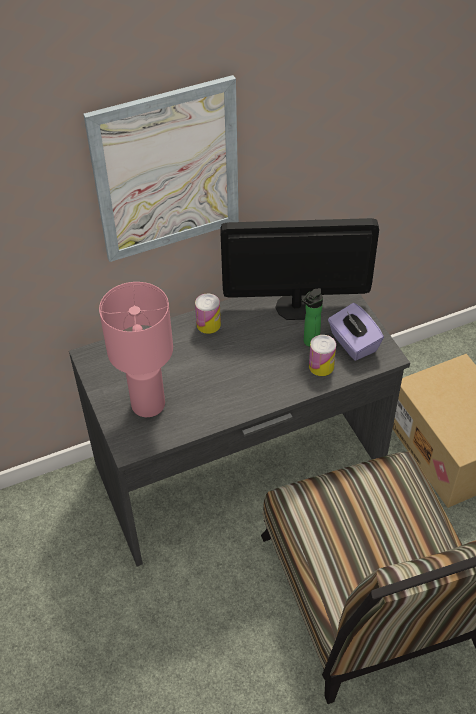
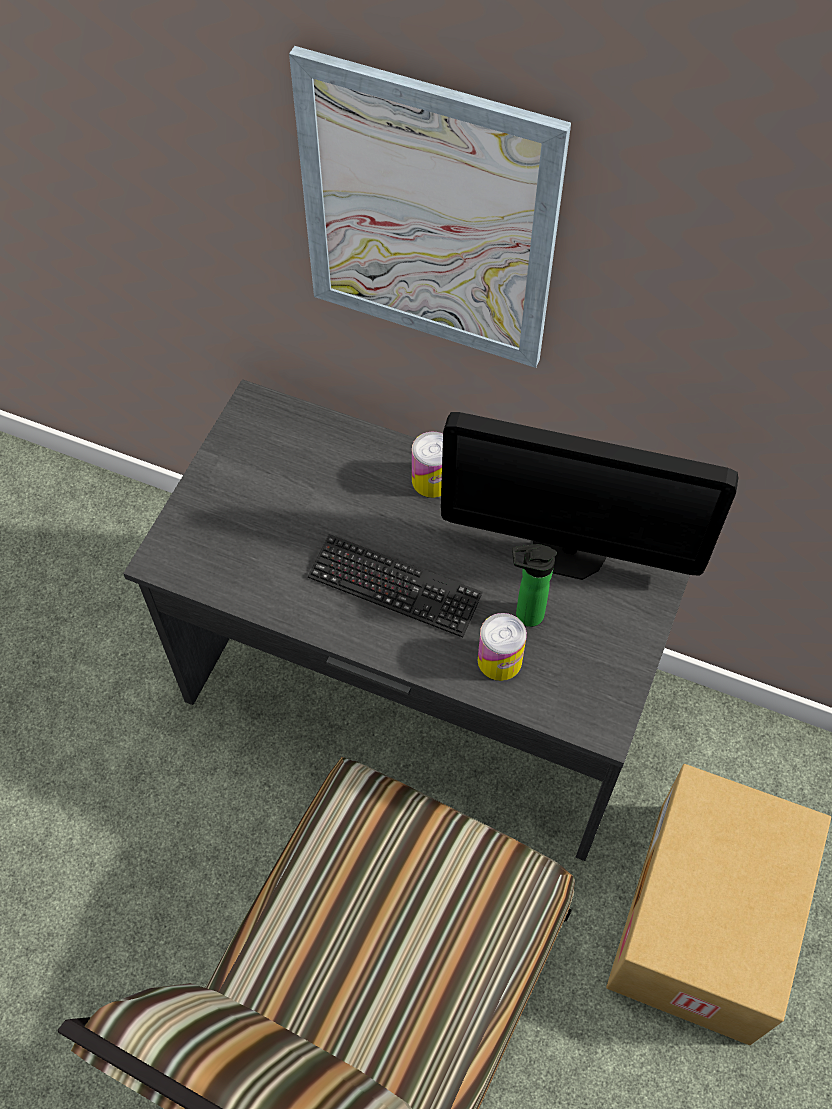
camera: 45 degrees right, 10 degrees up
(149, 404) = (245, 524): pink table lamp -> none
(245, 375) = (394, 587): none -> keyboard
(296, 307) = (569, 550): monitor -> monitor turned 150 degrees clockwise
(353, 343) = (580, 666): purple tissue box -> none

